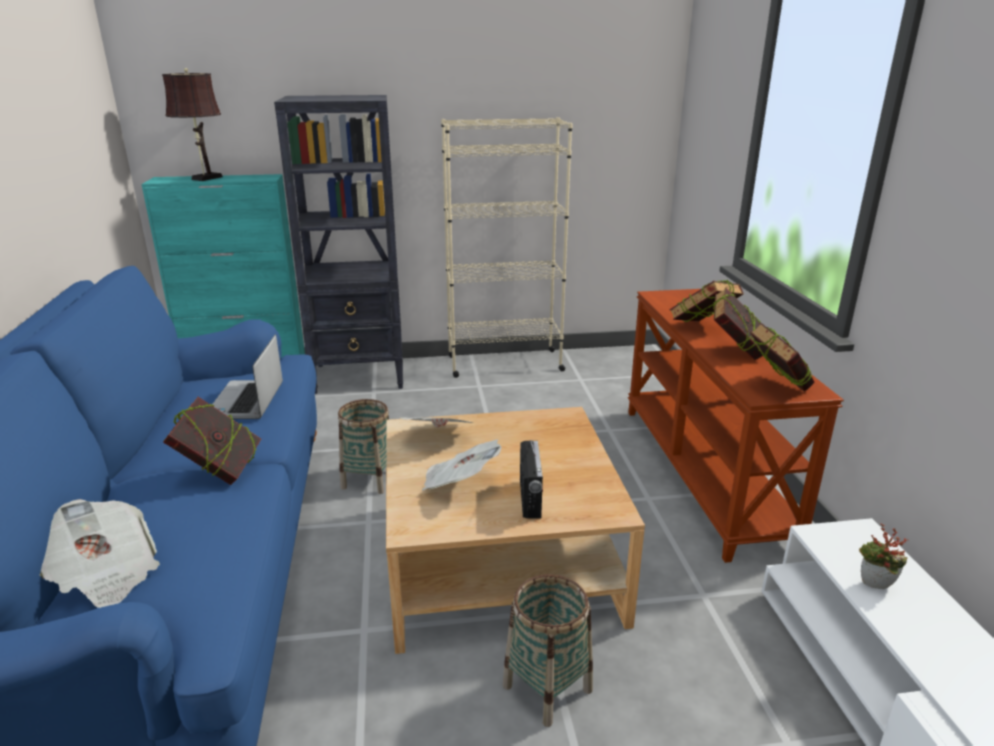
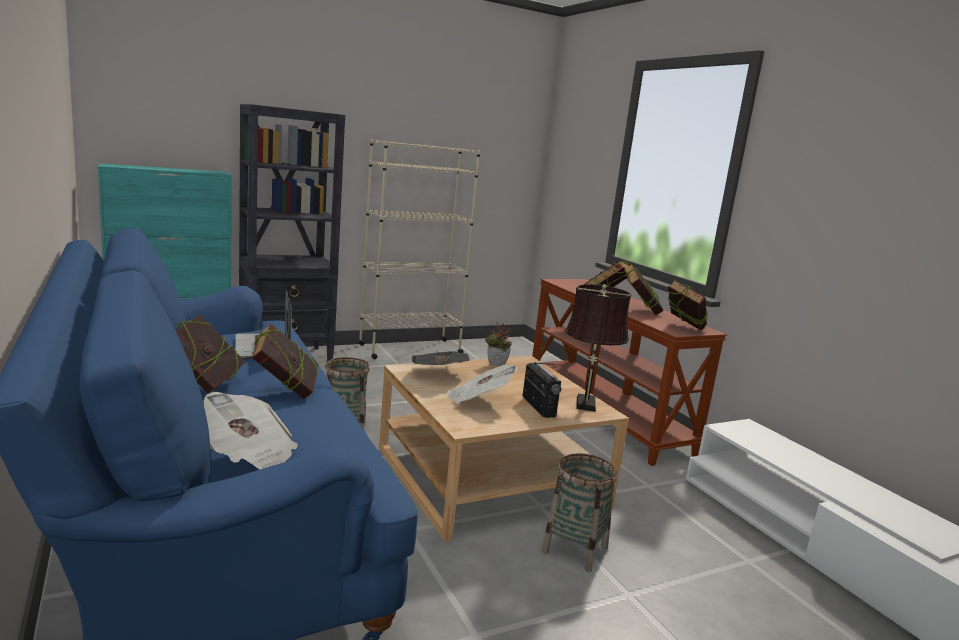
camera: 20 degrees left, 10 degrees down
(150, 456) = (204, 384): none -> book
(204, 179) = (157, 168): brown table lamp -> brown table lamp (585, 405)
(874, 587) = (774, 452): potted plant -> potted plant (496, 365)

